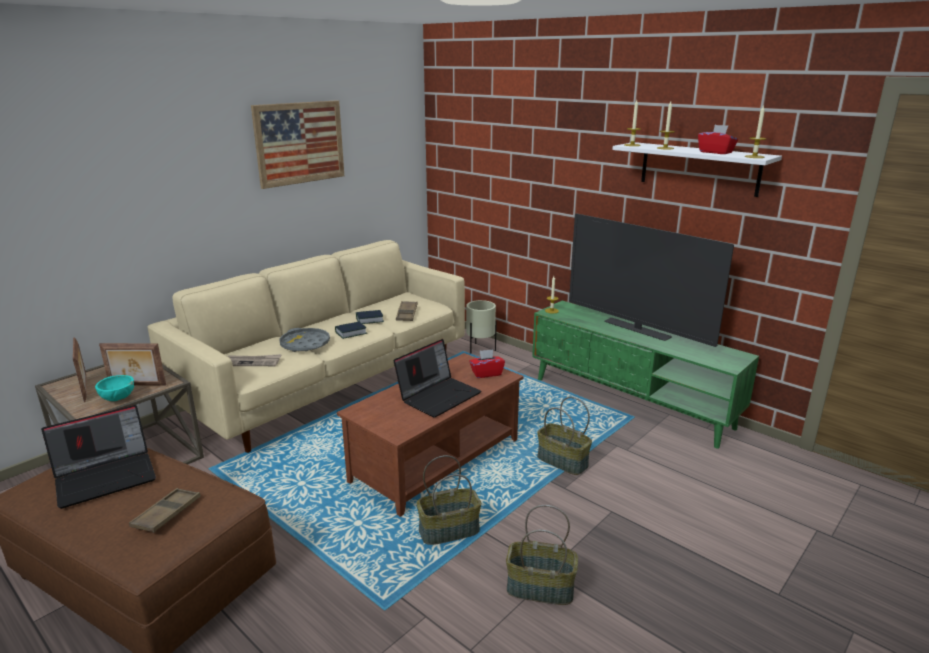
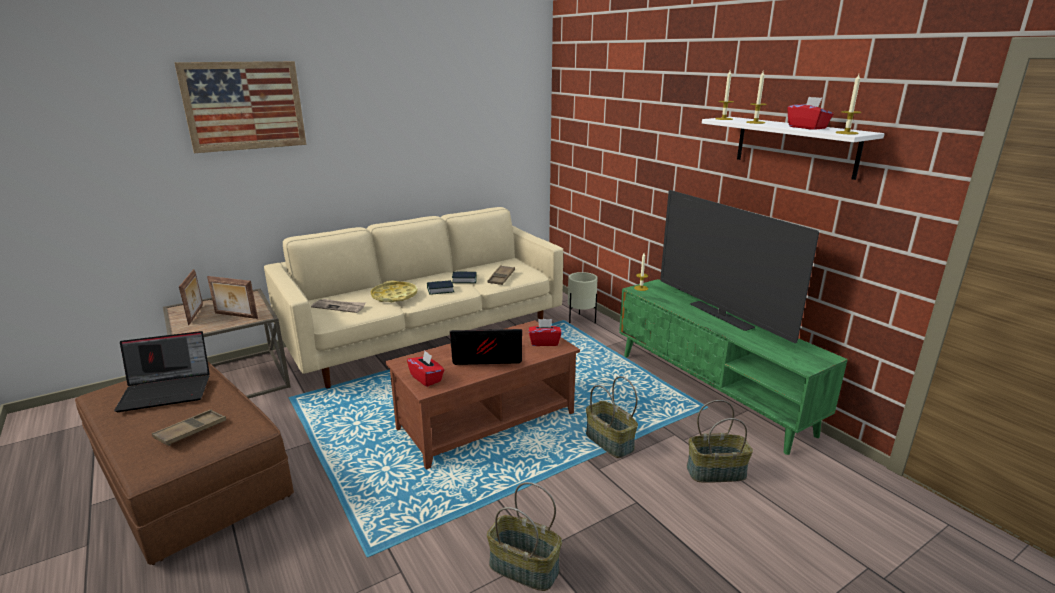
camera: 15 degrees right, 0 degrees up
(118, 399) = (214, 325): turquoise bowl -> none
(300, 143) = (417, 111): picture -> picture (244, 106)
(305, 344) = (394, 296): grey tray -> yellow tray
(391, 423) = (426, 378): none -> red tissue box
(439, 395) = (486, 358): laptop -> laptop turned 150 degrees counterclockwise
(449, 530) = (465, 491): basket -> basket (716, 471)

